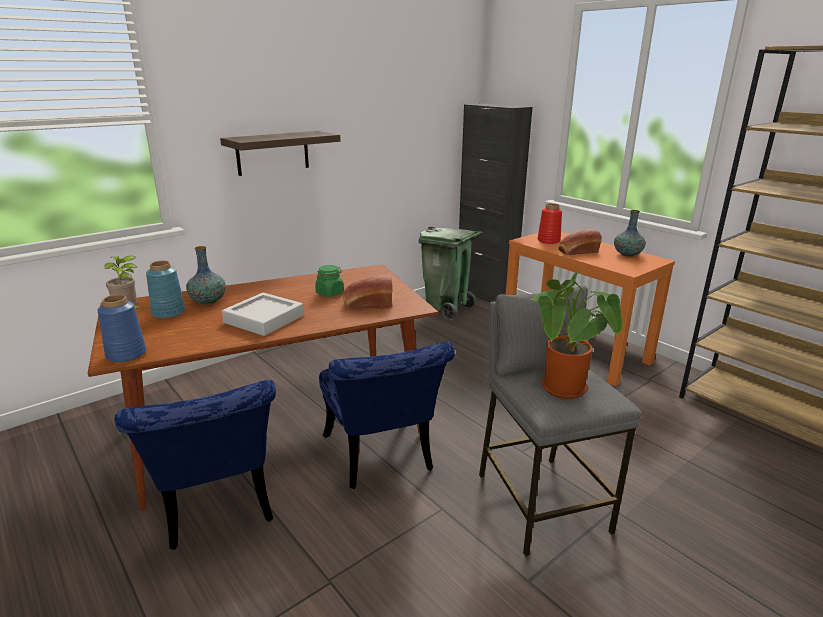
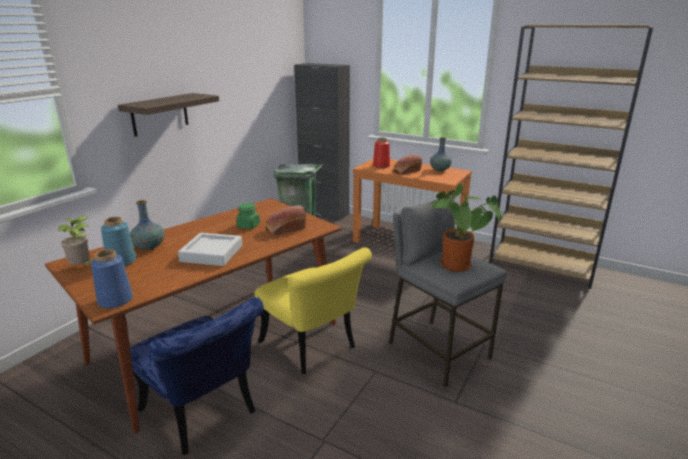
camera: 20 degrees left, 0 degrees up
(381, 459) = (313, 348): blue chair -> yellow chair

